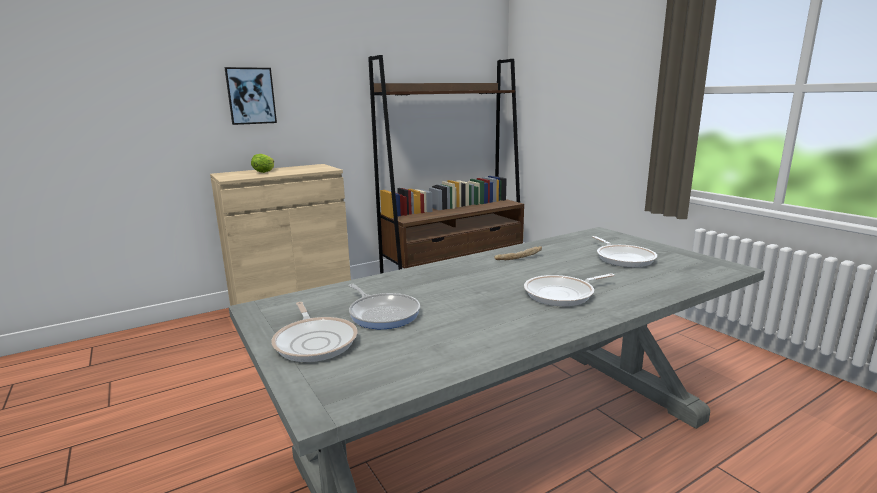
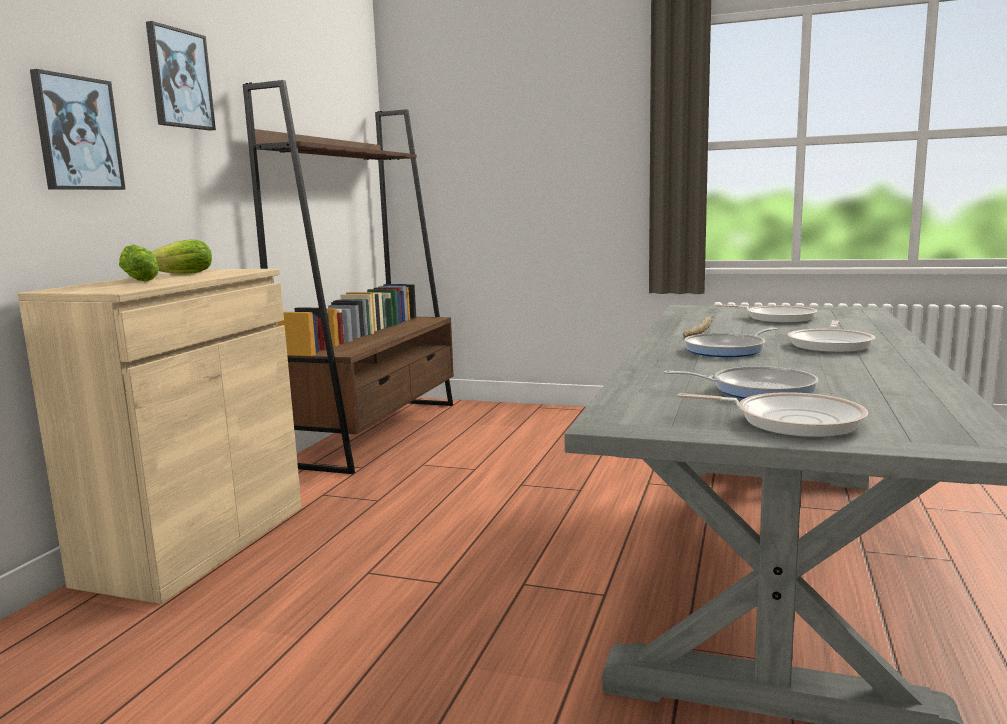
camera: 40 degrees left, 5 degrees down
(295, 168) = (178, 274): none -> lettuce
(322, 59) = (179, 79): none -> picture
(484, 277) = (728, 350): none -> frying pan

